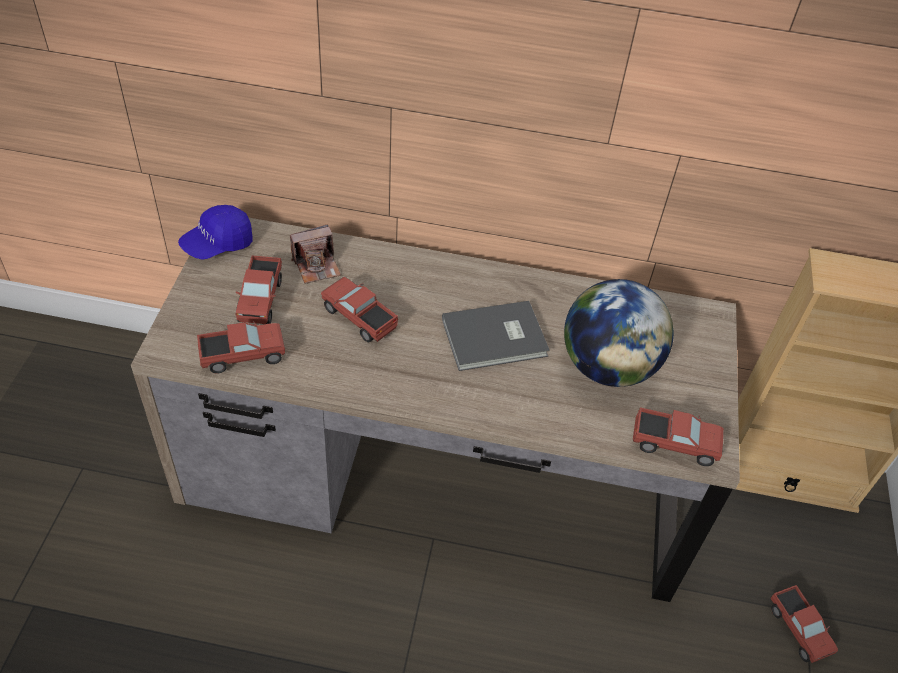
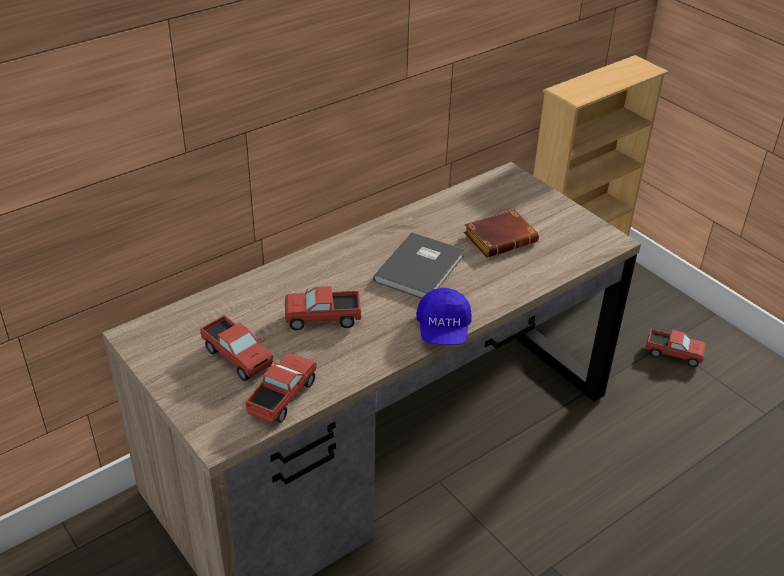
camera: 45 degrees left, 10 degrees down
(218, 244) = (144, 349): blue cap -> blue cap (443, 330)
(316, 265) = (241, 310): camera -> none
(608, 366) = (500, 237): globe -> brown book
(673, 445) = (589, 250): toy truck -> none

